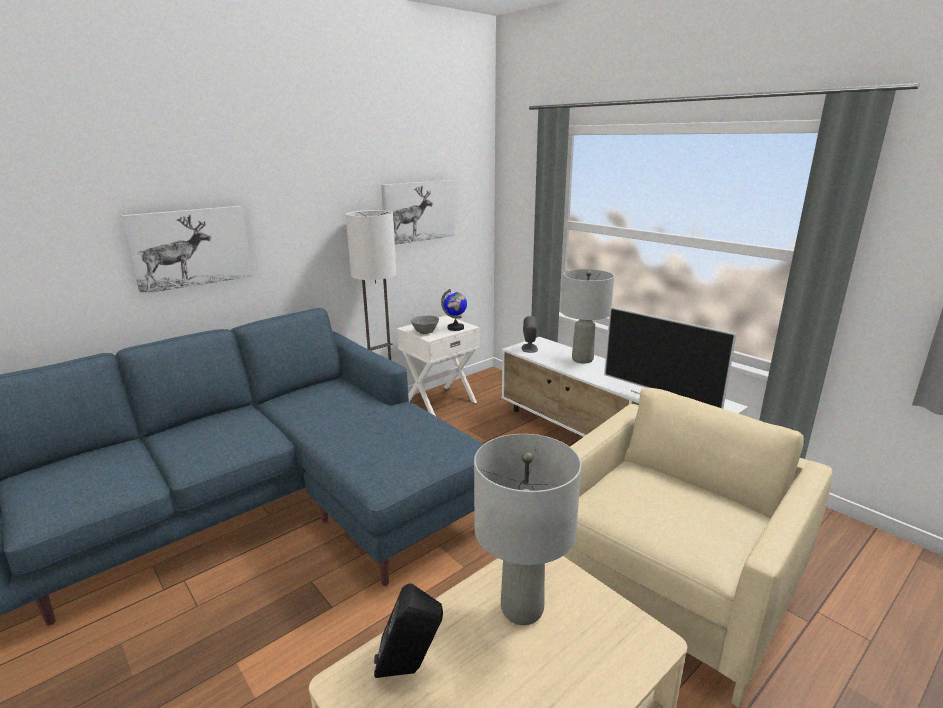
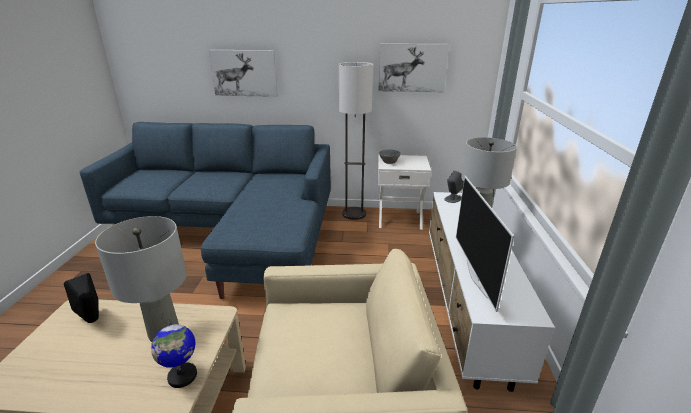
camera: 45 degrees right, 5 degrees up
(455, 328) = (413, 166): globe -> globe (182, 376)

